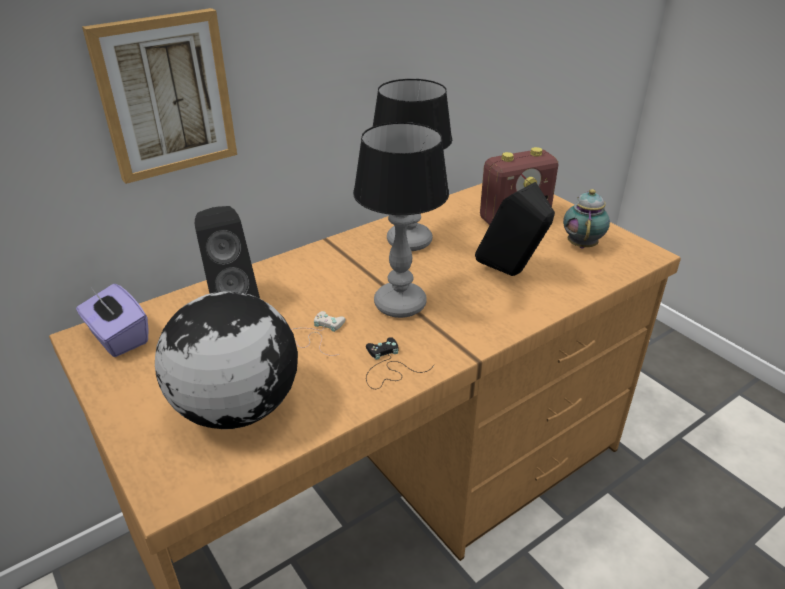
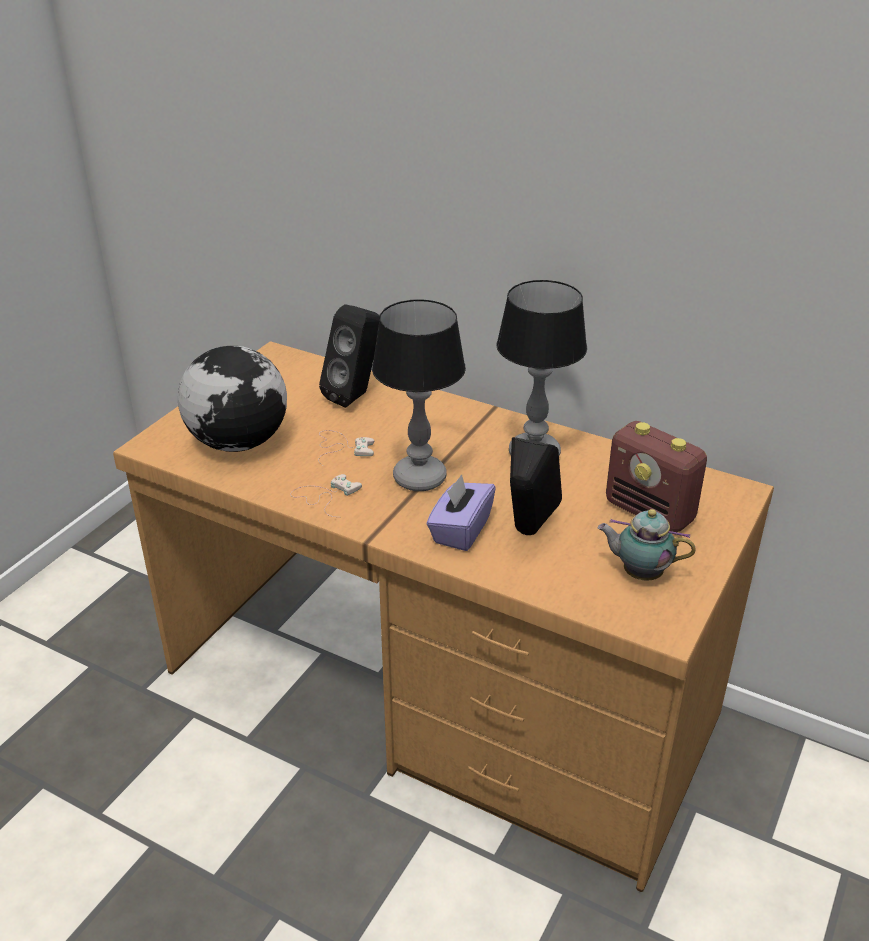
camera: 65 degrees right, 0 degrees up
(118, 337) = (283, 366): purple tissue box -> purple tissue box (460, 530)
(165, 95) = (382, 206): picture -> none
(388, 367) = (325, 496): black game controller -> white game controller
(582, 244) = (639, 573): teapot -> teapot turned 150 degrees counterclockwise

